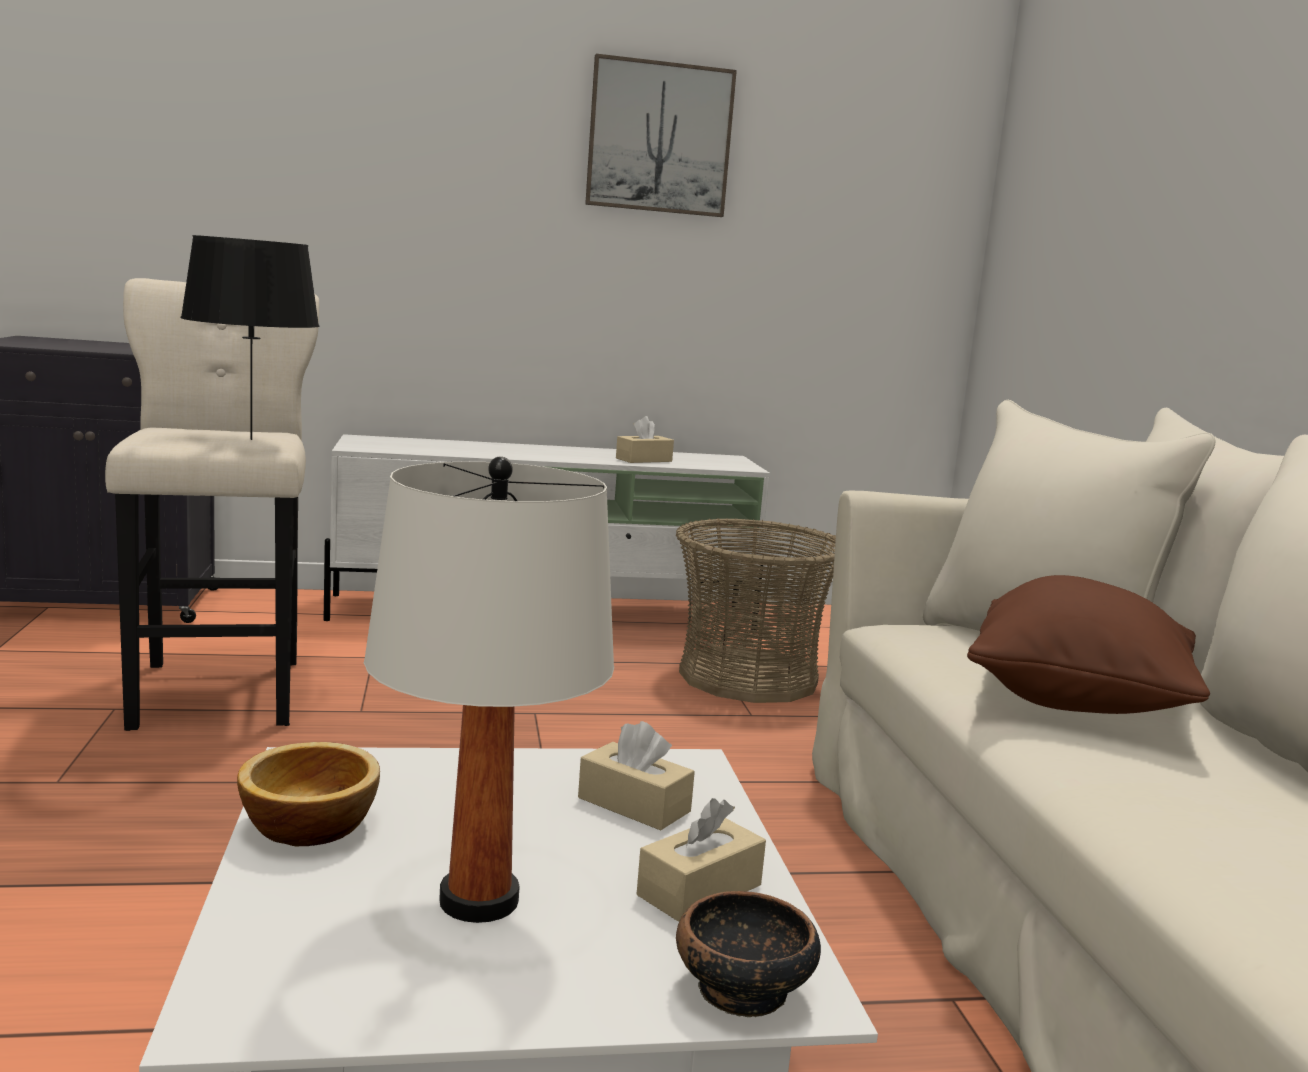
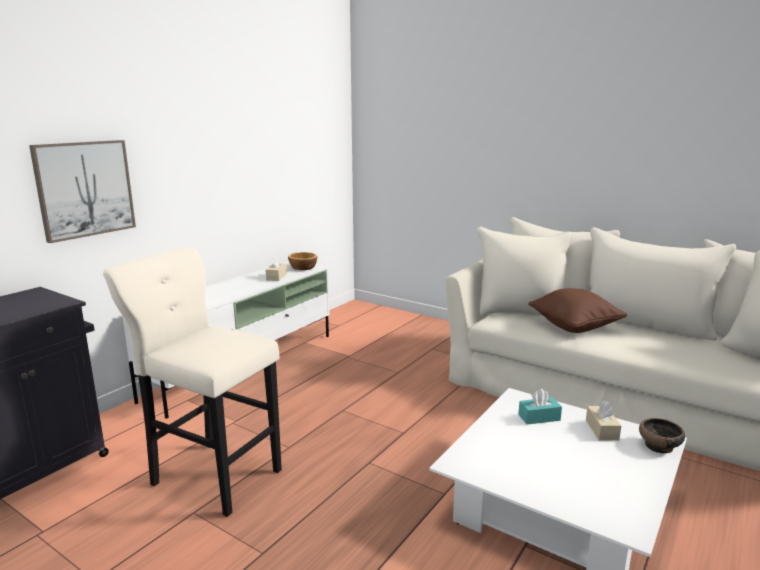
camera: 45 degrees left, 5 degrees up
(251, 439) = (240, 339): black table lamp -> none
(308, 824) = (508, 479): bowl -> bowl (302, 268)
(480, 901) = (586, 466): white table lamp -> none
(634, 805) = (539, 417): beige tissue box -> turquoise tissue box
(659, 138) = (239, 114): picture -> picture (85, 189)
(748, 677) = (367, 357): basket -> none

